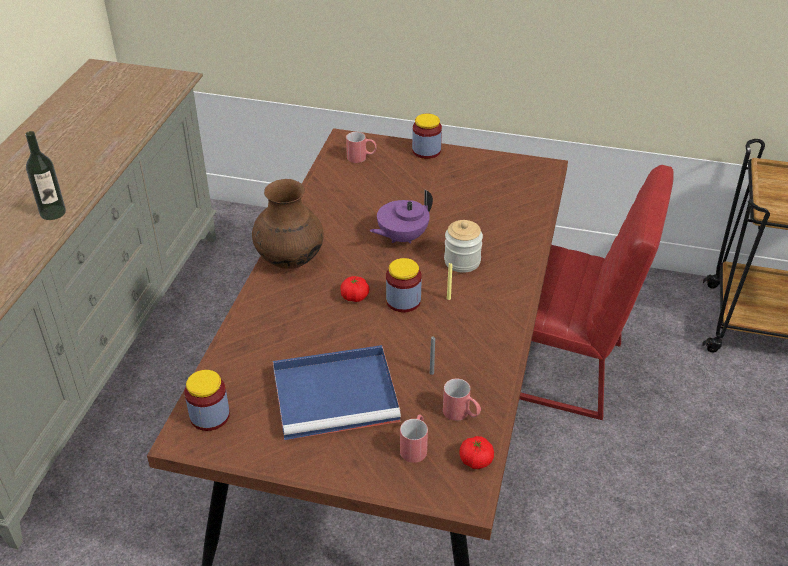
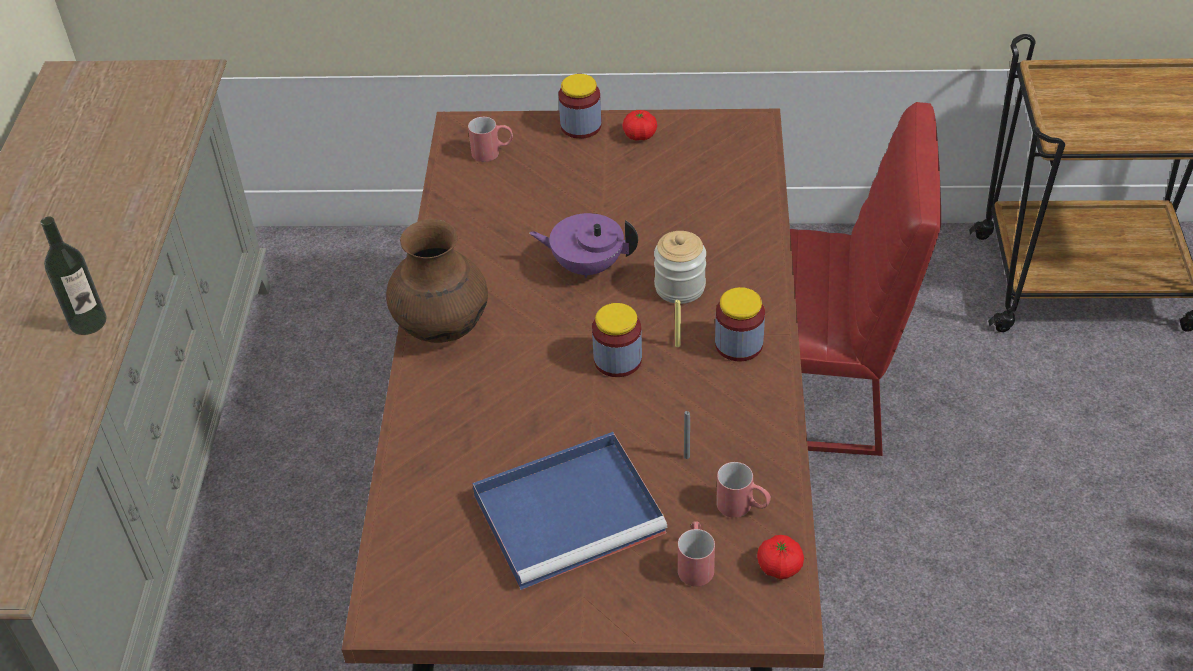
camera: 10 degrees left, 5 degrees up
(210, 416) = (408, 576): jar -> jar (738, 344)
(355, 297) = (550, 366): tomato -> tomato (640, 135)
(401, 237) = (587, 265): purple teapot -> purple teapot turned 60 degrees clockwise

